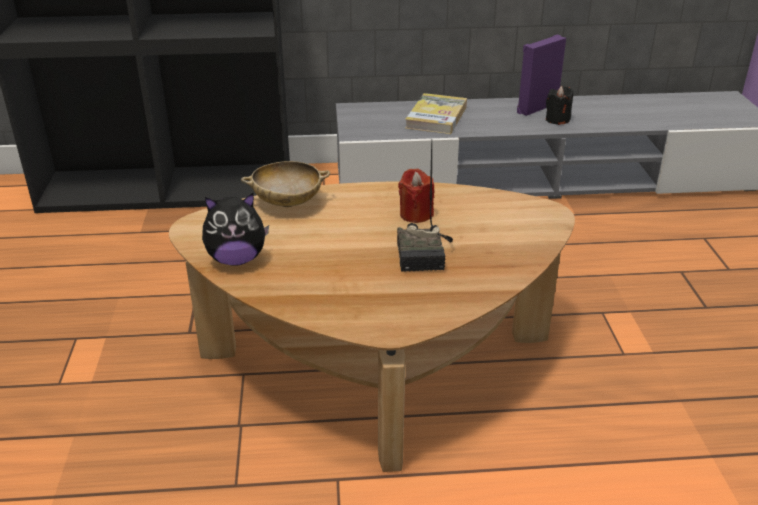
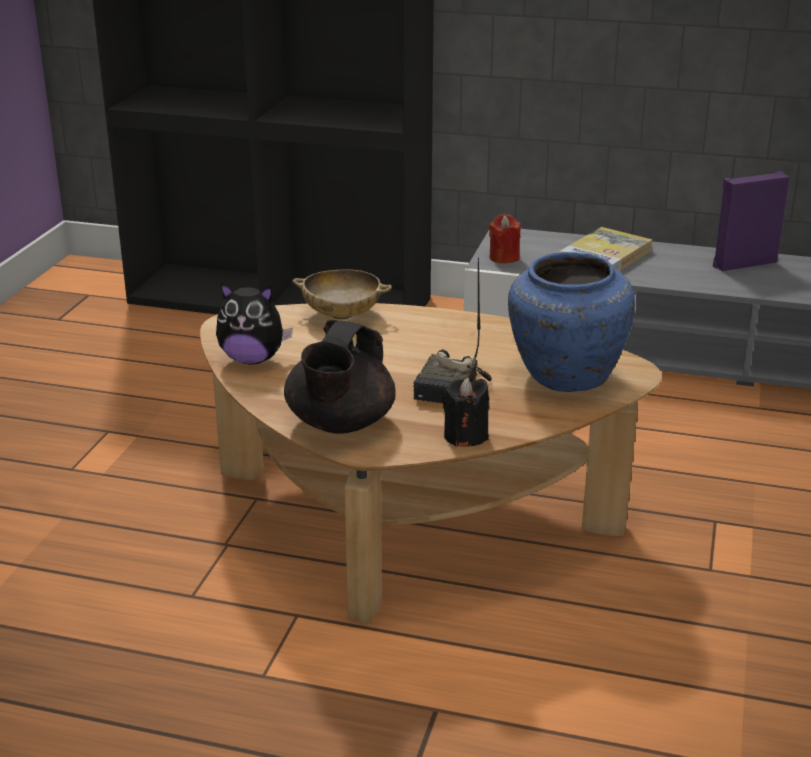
camera: 20 degrees right, 5 degrees down
(355, 309) = (340, 424): none -> black teapot
(416, 214) = (473, 349): red candle -> red candle (504, 258)
(503, 226) = (564, 376): none -> blue vase
(557, 120) = (760, 282): black candle -> black candle (465, 436)

